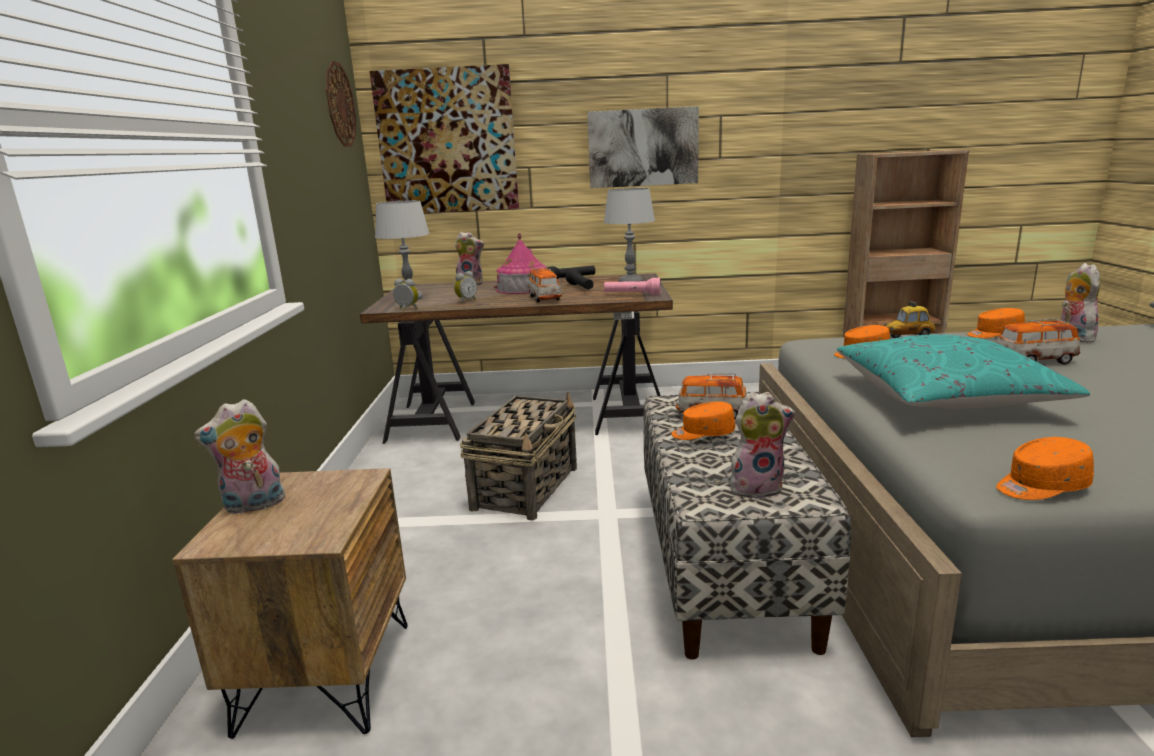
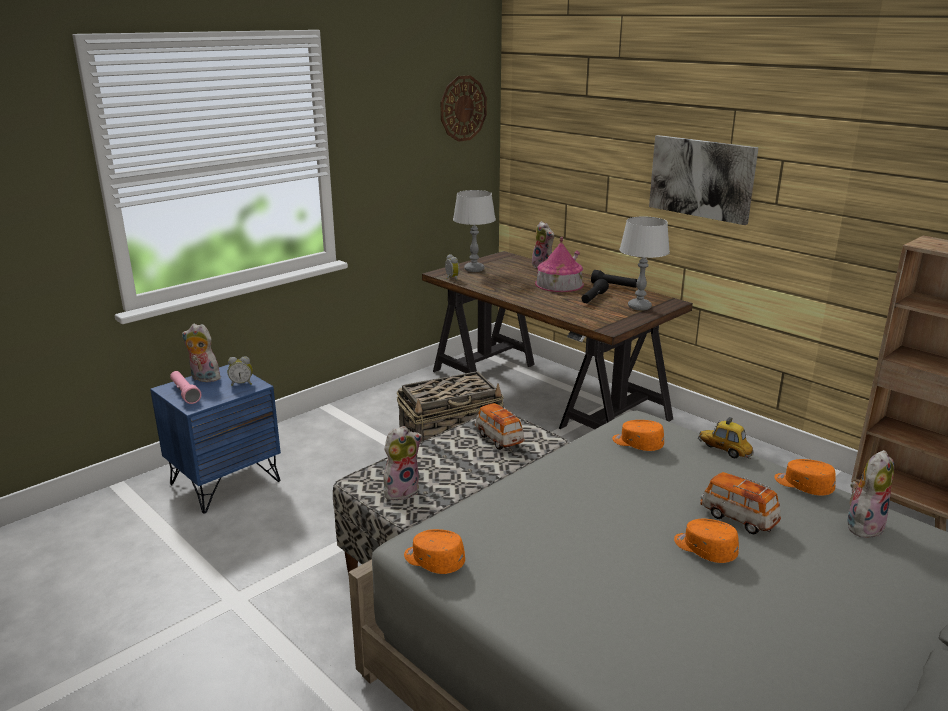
camera: 45 degrees right, 5 degrees up
(325, 676) = (225, 482): brown nightstand -> blue nightstand
(447, 141) = (551, 141): picture -> none
(465, 301) = (496, 284): alarm clock -> alarm clock (242, 383)
(545, 298) = (542, 301): toy car -> none
(632, 294) = (603, 320): pink flashlight -> pink flashlight (185, 393)
(702, 434) = (459, 448): orange cap -> orange cap (704, 549)
(757, 487) = (401, 490): plush toy -> plush toy turned 75 degrees counterclockwise
(944, 398) = (570, 498): turquoise pillow -> none

